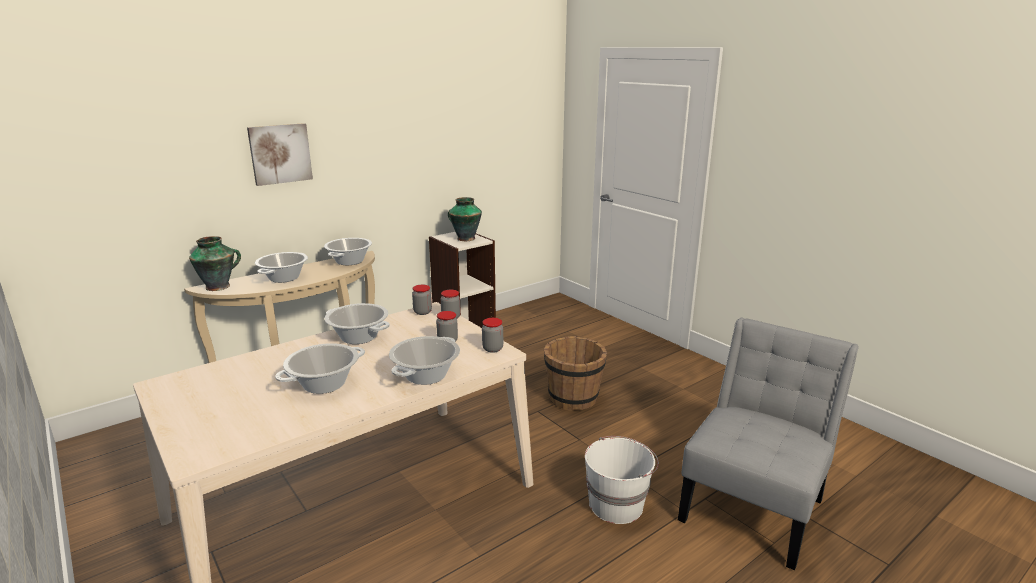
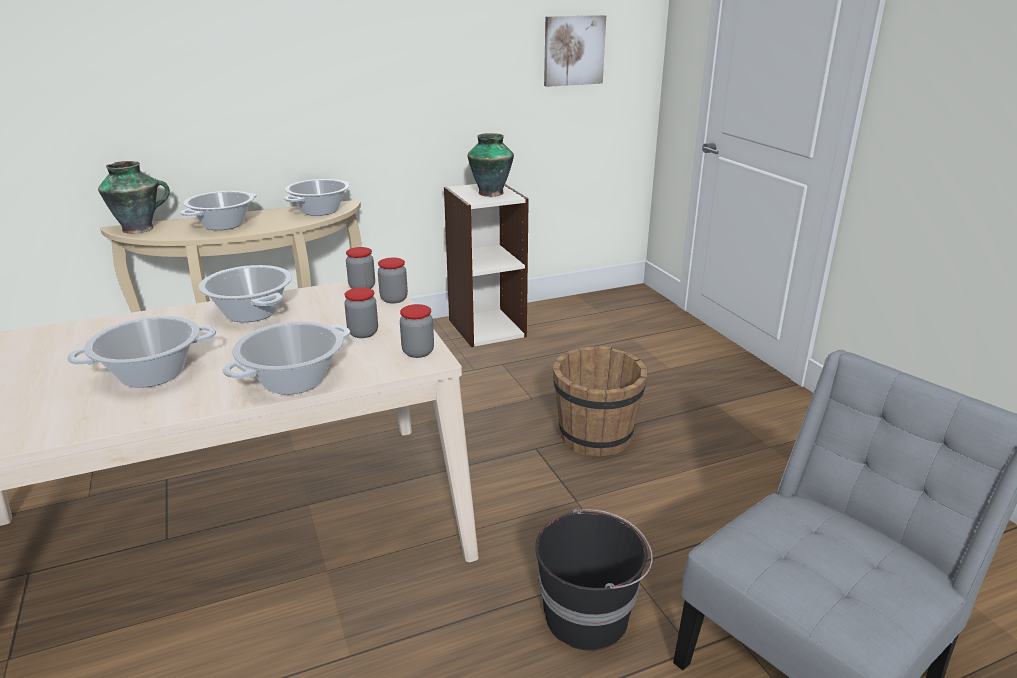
camera: 15 degrees right, 5 degrees up
(280, 154) = (229, 54): picture -> picture (573, 50)
(617, 505) = (588, 616): white bucket -> black bucket

